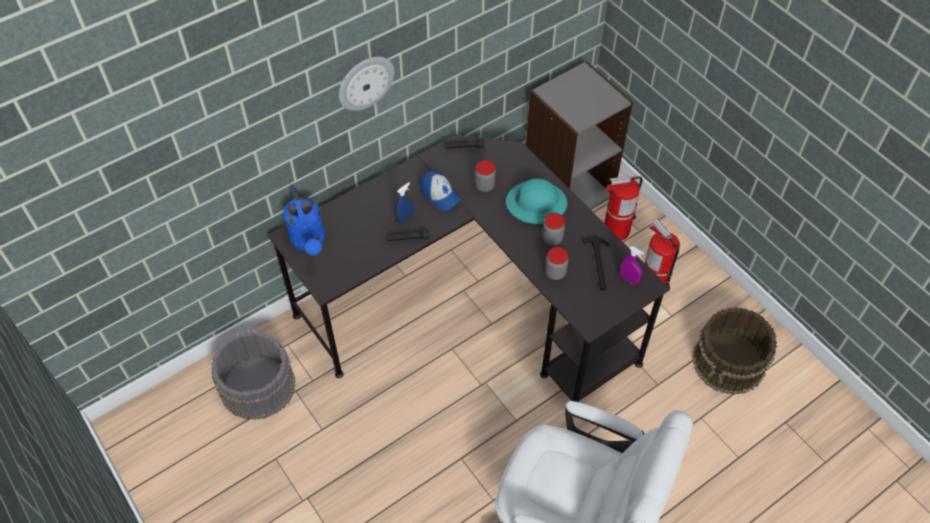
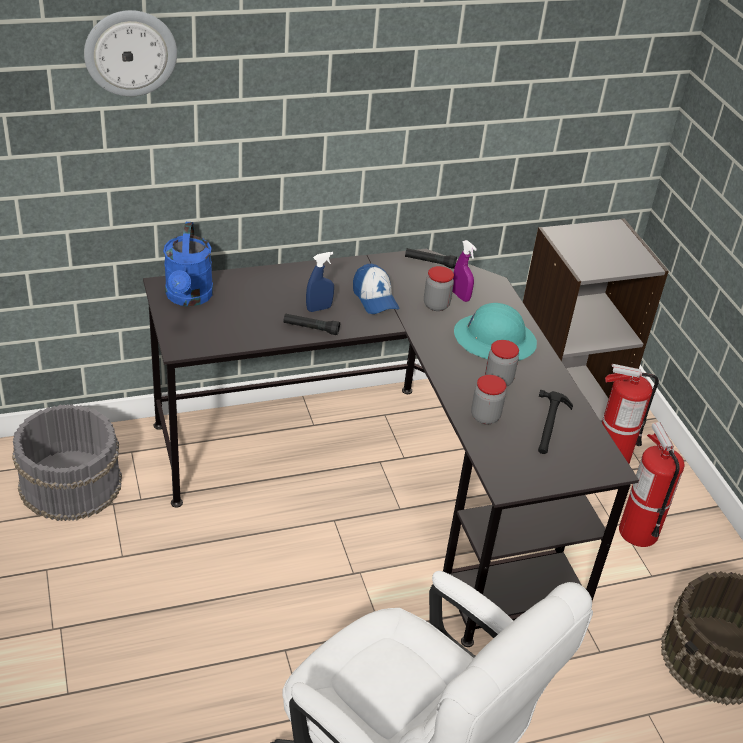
camera: 15 degrees right, 15 degrees down
(365, 82) = (315, 111): wall clock -> wall clock (130, 52)
(629, 279) = (584, 452): purple spray bottle -> purple spray bottle (460, 296)

